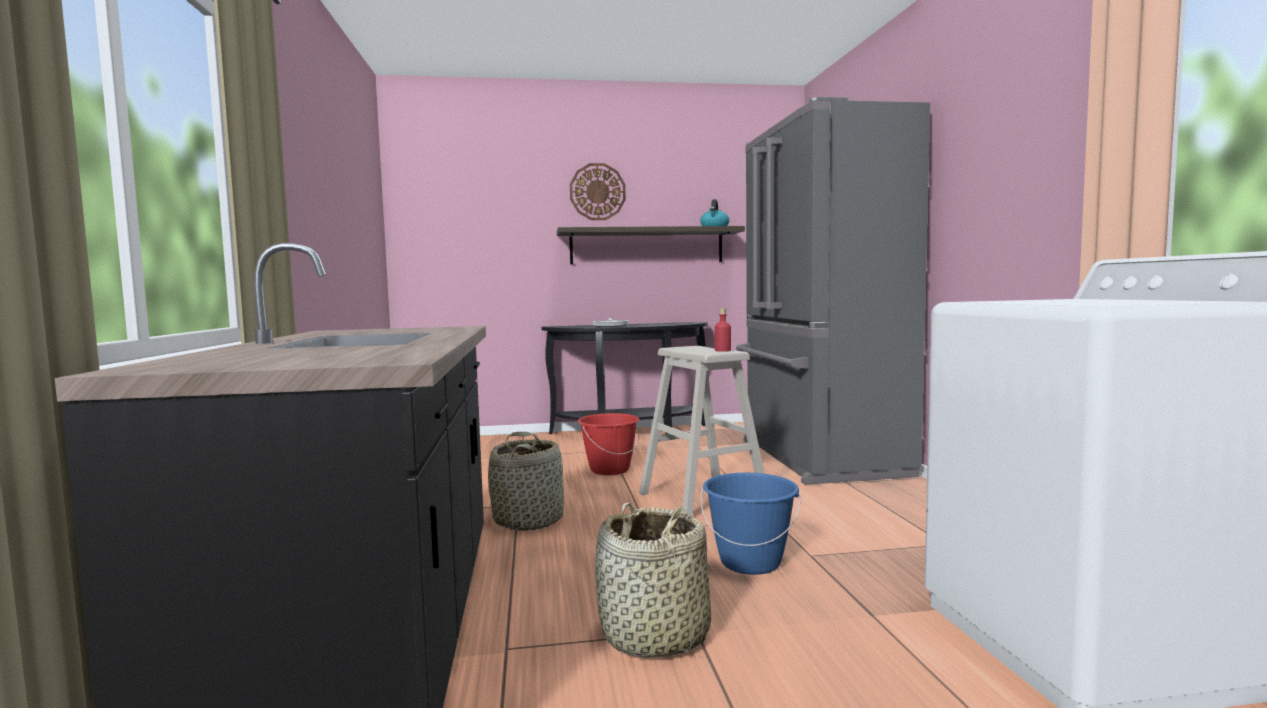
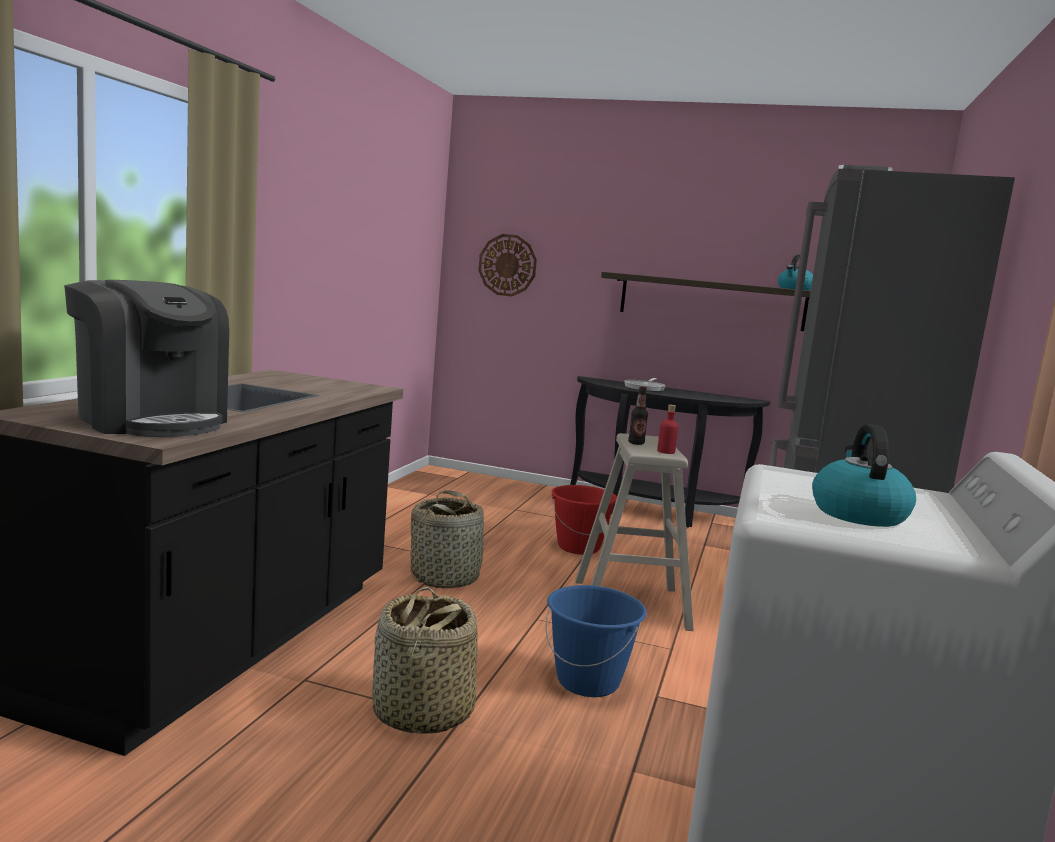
camera: 25 degrees right, 5 degrees up
(330, 355) = (151, 420): none -> coffee machine
(597, 192) = (663, 232): wall clock -> wall clock (507, 265)
(688, 350) = (636, 443): none -> bottle
(1110, 302) = (857, 514): none -> kettle

